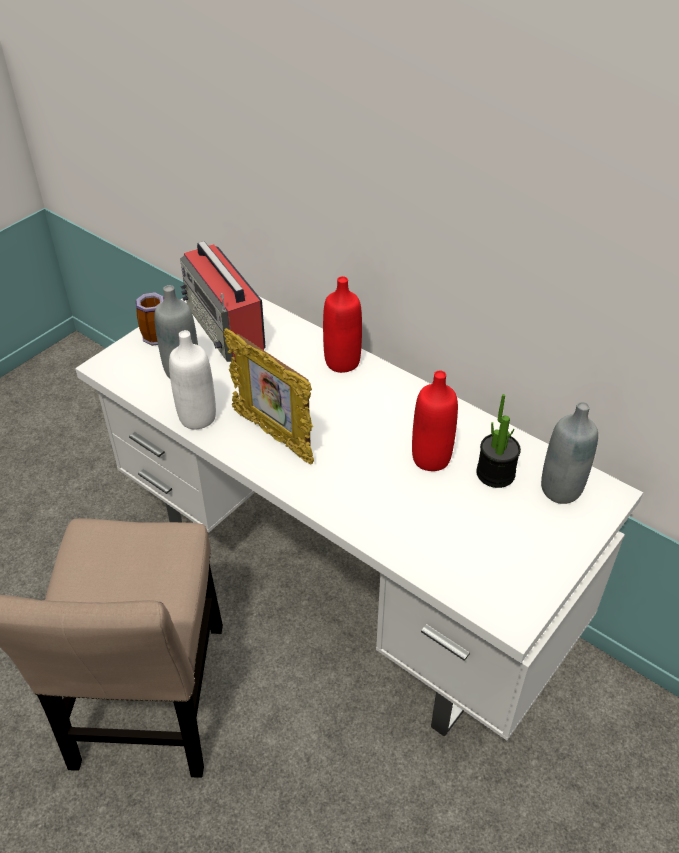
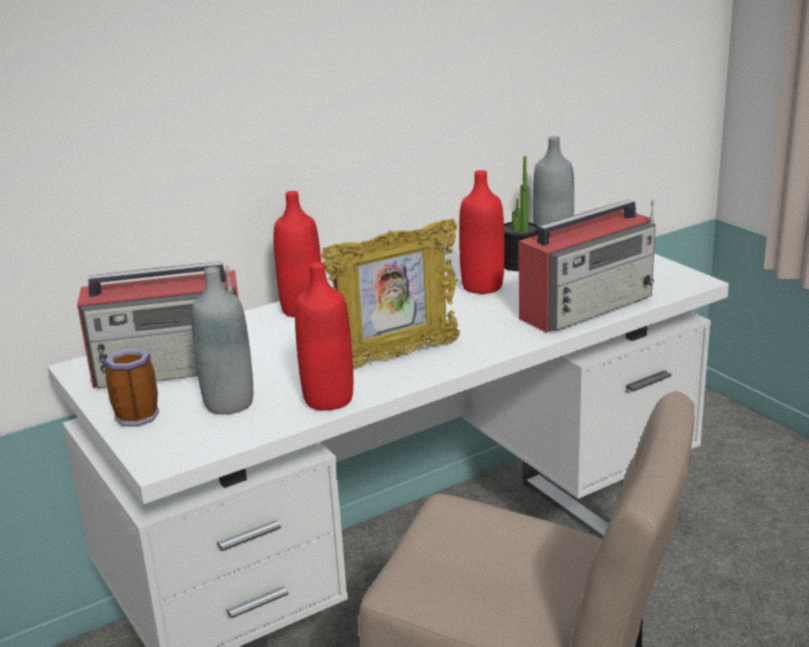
camera: 70 degrees left, 20 degrees down
(197, 417) = (328, 399): white bottle -> red bottle
(414, 541) = (588, 306): none -> radio

